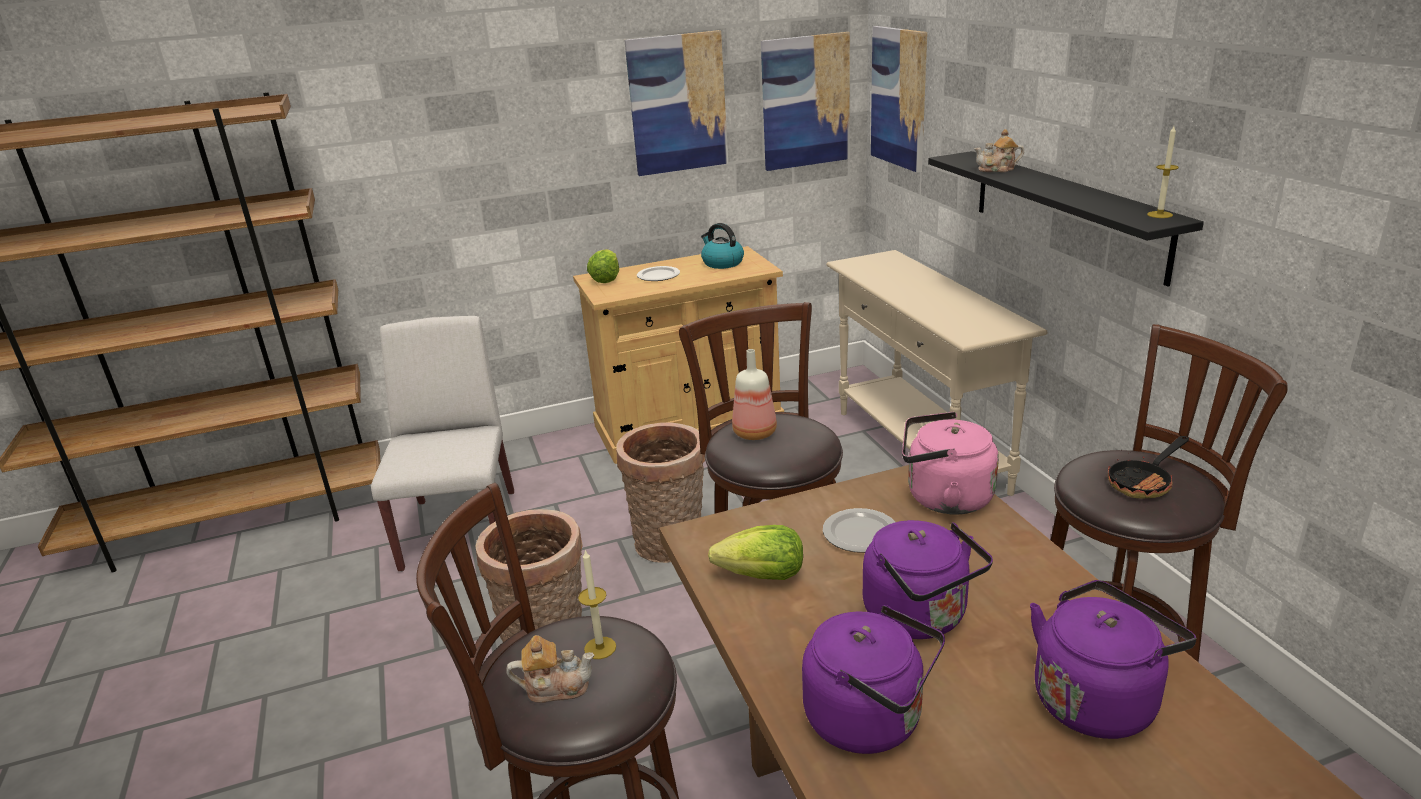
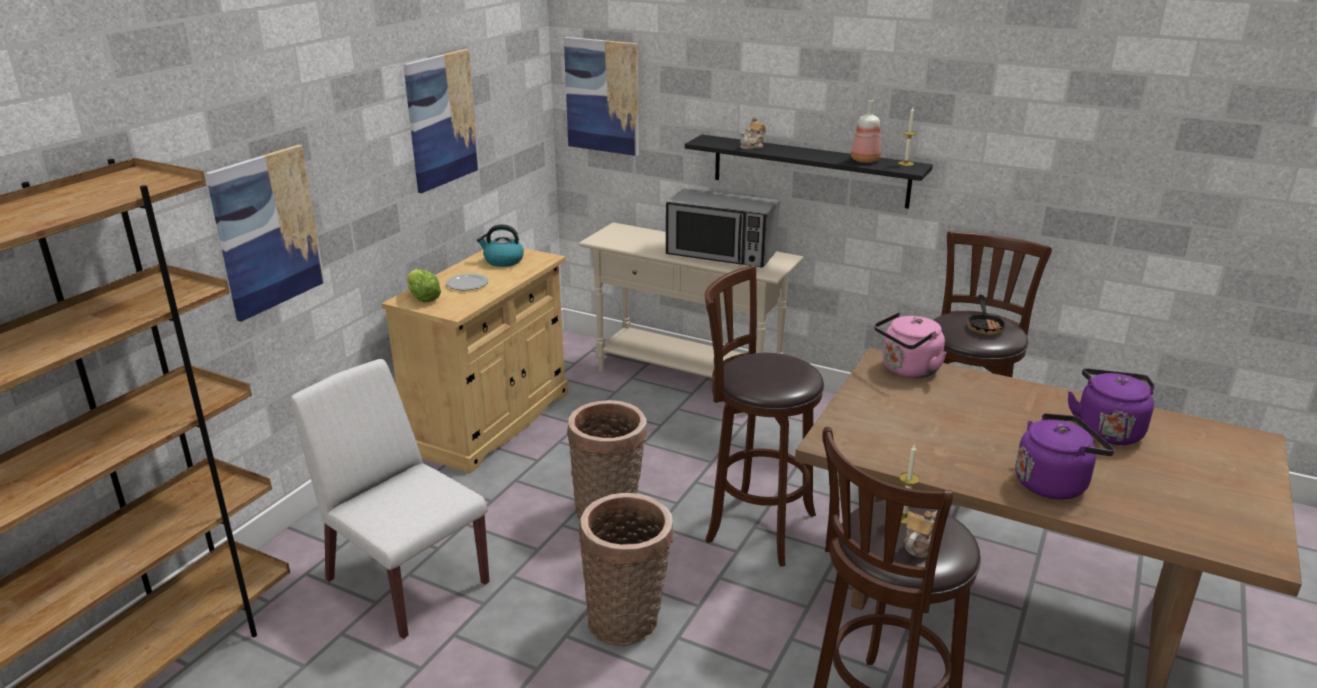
camera: 45 degrees left, 0 degrees up
(754, 432) = (757, 371): bottle -> bottle (864, 160)
(763, 576) = (898, 447): lettuce -> none
(805, 102) = (519, 106): picture -> picture (267, 231)
(861, 534) = (903, 405): plate -> none
(920, 617) = (996, 431): purple kettle -> none
(949, 304) = (721, 254): none -> microwave

